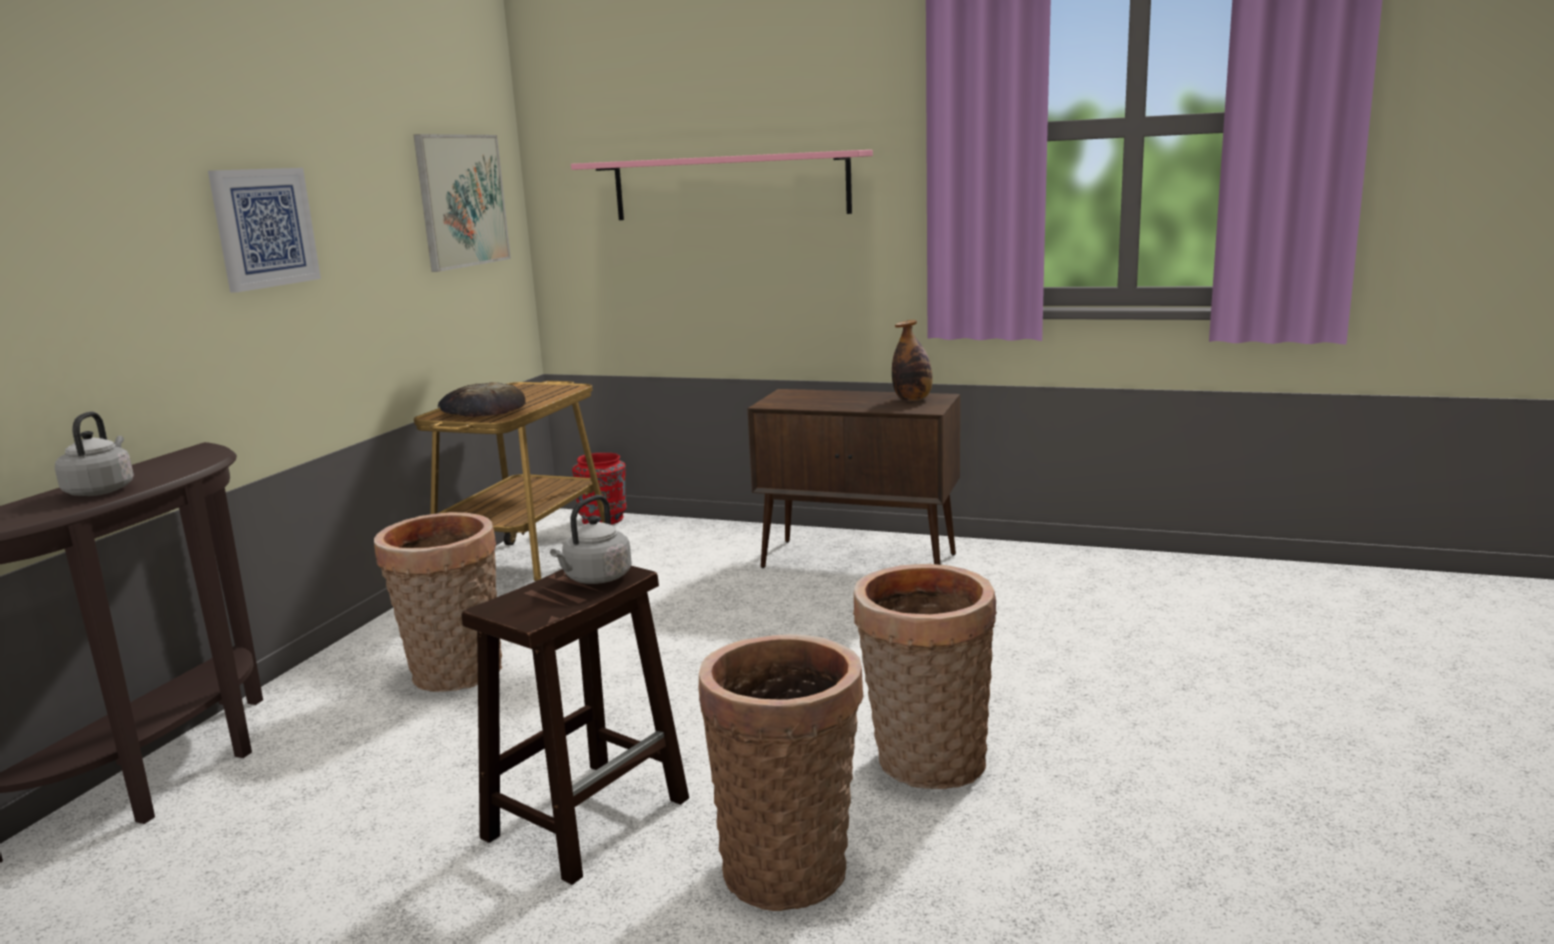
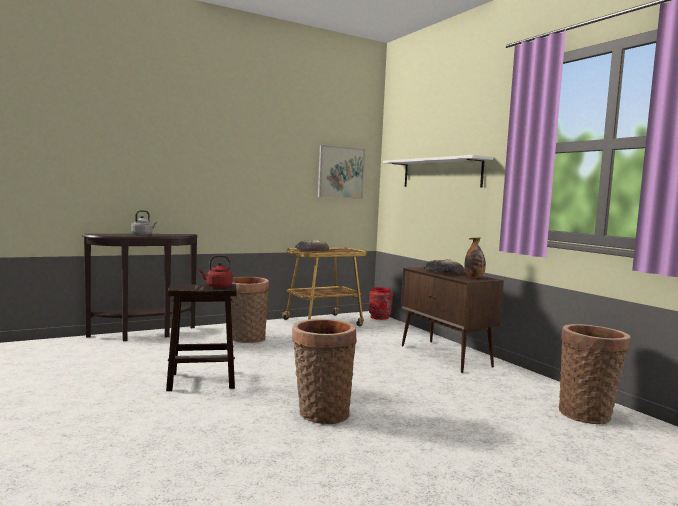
camera: 40 degrees right, 10 degrees down
(264, 228) = (240, 169): picture -> none
(595, 579) = (217, 287): grey kettle -> red kettle
(729, 186) = (441, 173): pink shelf -> white shelf
(788, 864) = (222, 413): basket -> basket (587, 413)
(833, 399) = (443, 271): none -> bread

